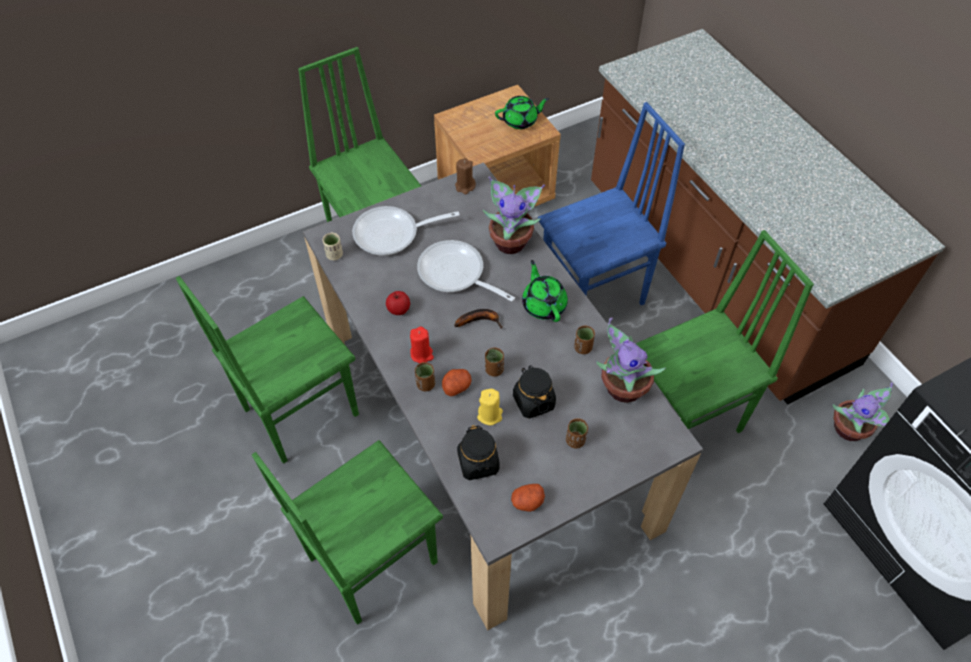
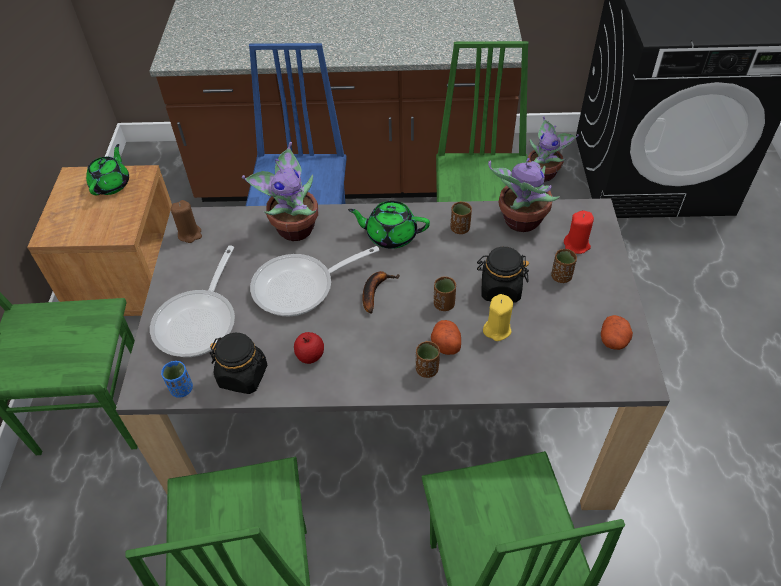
camera: 60 degrees left, 5 degrees down
(334, 255) = (181, 389): beige cup -> blue cup
(422, 354) = (385, 358): red candle -> red candle (576, 245)
(478, 463) = (550, 362): black jar -> black jar (243, 376)

